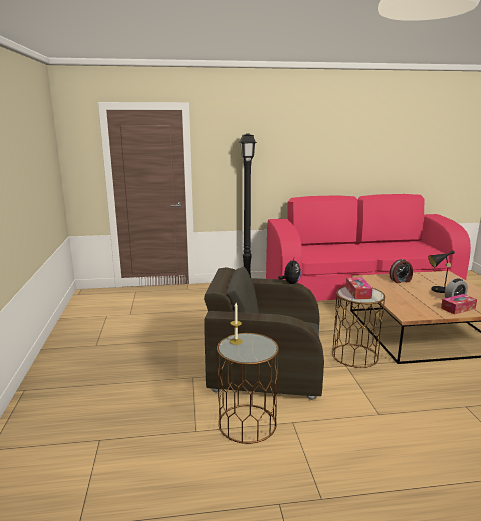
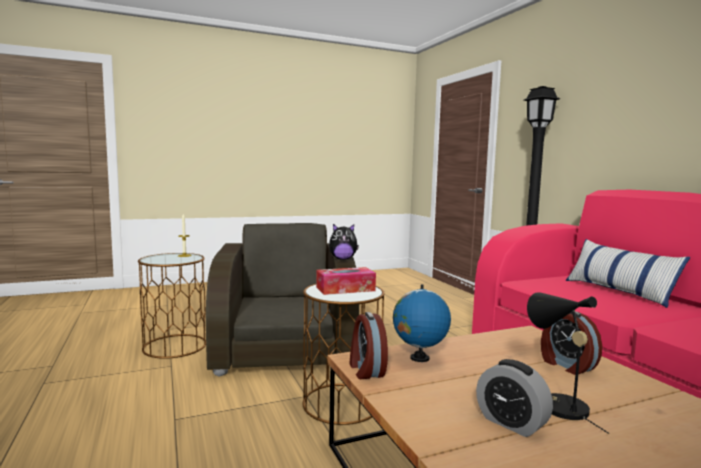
camera: 75 degrees right, 10 degrees down
(328, 247) = (618, 292): none -> pillow
(401, 303) = (419, 358): none -> globe
(418, 315) = (366, 370): none -> alarm clock
(458, 308) = (443, 420): tissue box -> none

